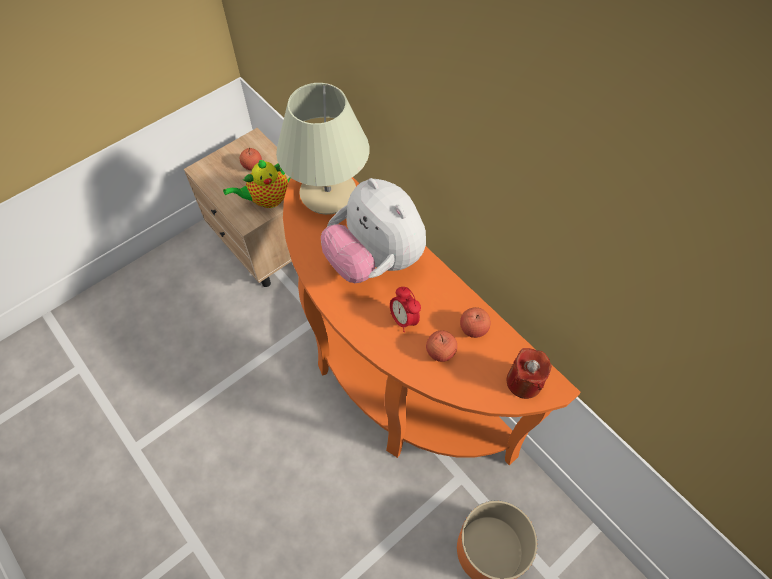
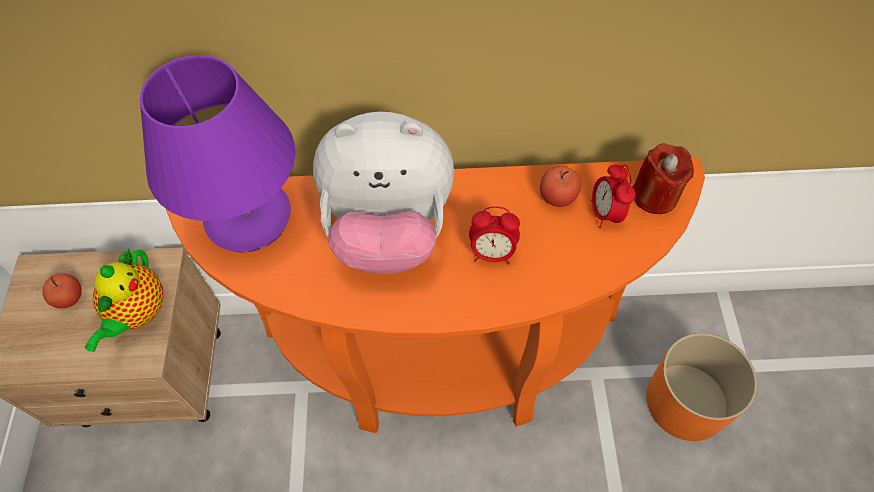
camera: 50 degrees left, 0 degrees up
(329, 193) = (249, 216): beige table lamp -> purple table lamp
(440, 352) = (562, 245): apple -> none
(485, 362) = (606, 213): none -> alarm clock

